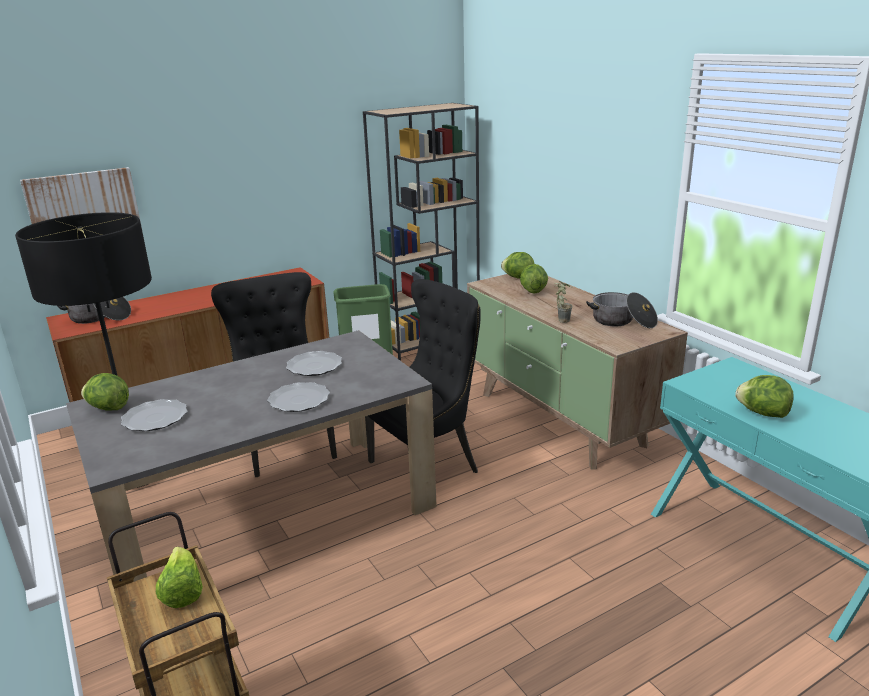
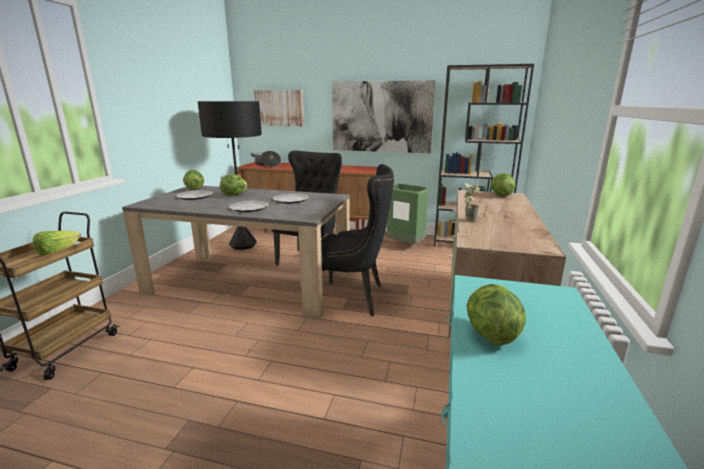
camera: 45 degrees right, 5 degrees down
(277, 192) = (381, 117): none -> picture
(533, 291) = (492, 202): lettuce -> lettuce (234, 195)
(622, 321) = (518, 233): cooking pot -> none

